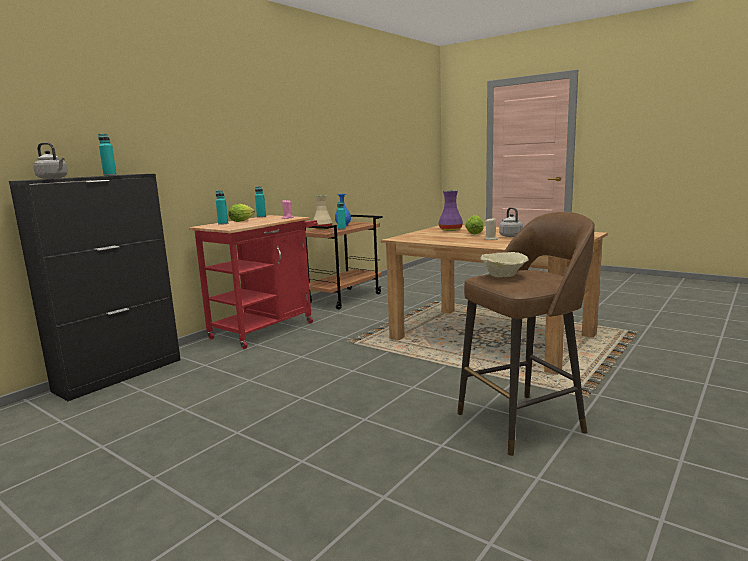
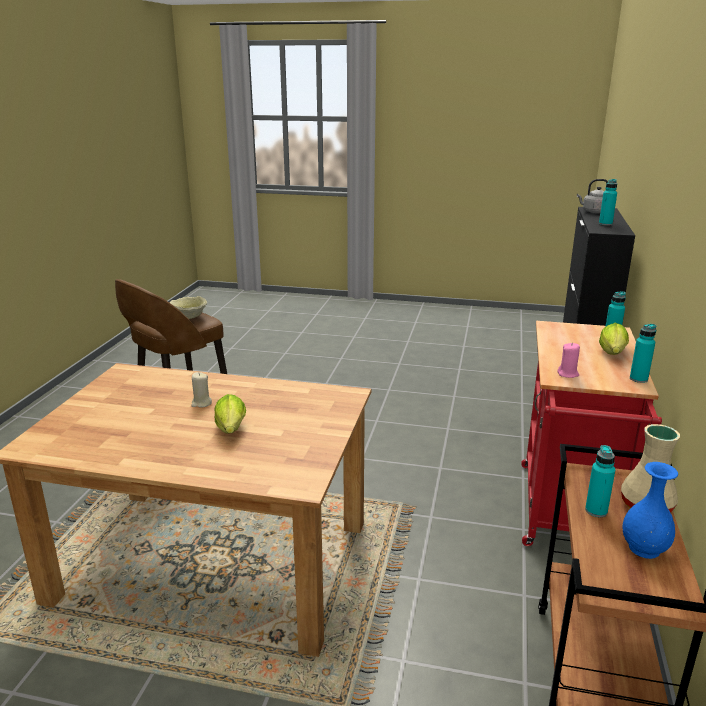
camera: 155 degrees right, 10 degrees up
(450, 230) = (284, 449): purple vase -> none
(510, 236) = (170, 421): grey kettle -> none

